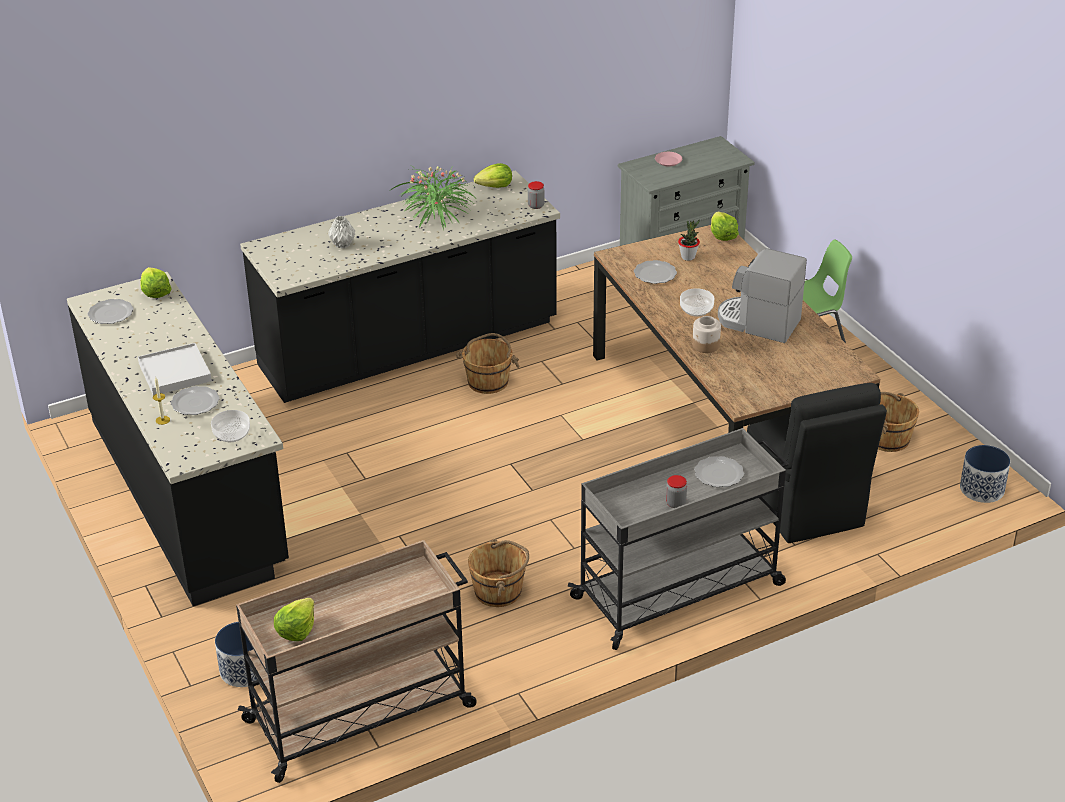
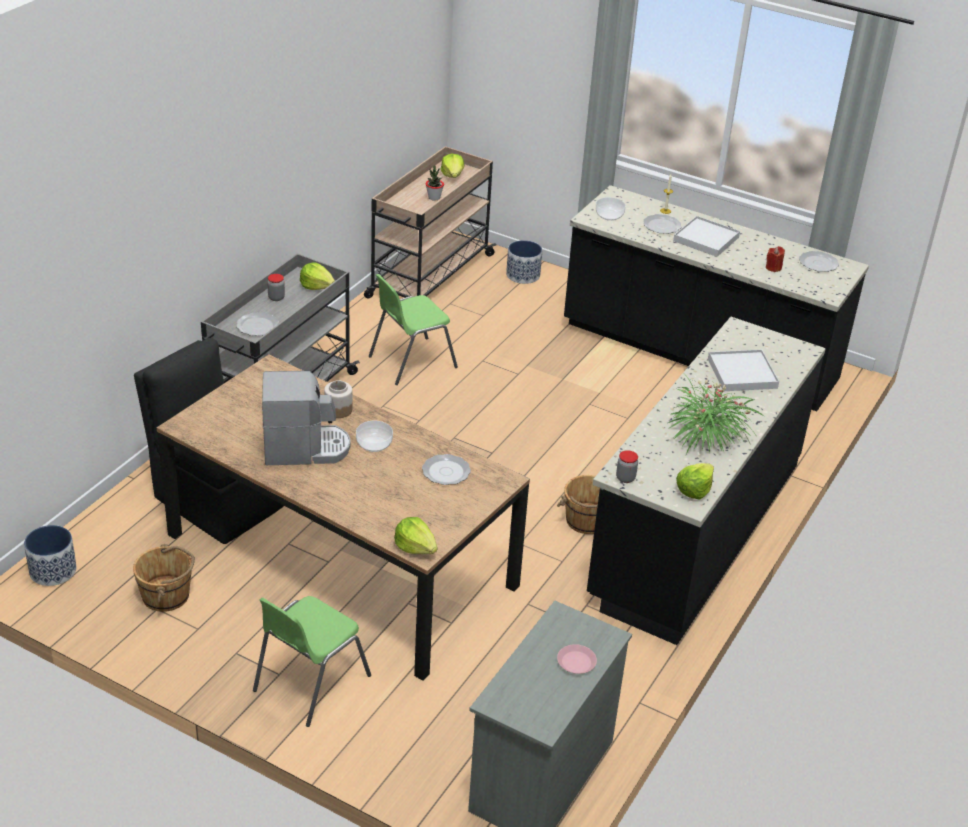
camera: 145 degrees right, 0 degrees up
(155, 292) = (816, 287): lettuce -> lettuce (317, 286)
(161, 322) = (773, 268): none -> red candle
(342, 245) = (742, 373): grey vase -> white tray
(499, 591) = (410, 362): brown bucket -> green chair
(688, 257) = (429, 504): potted plant -> potted plant (434, 198)

